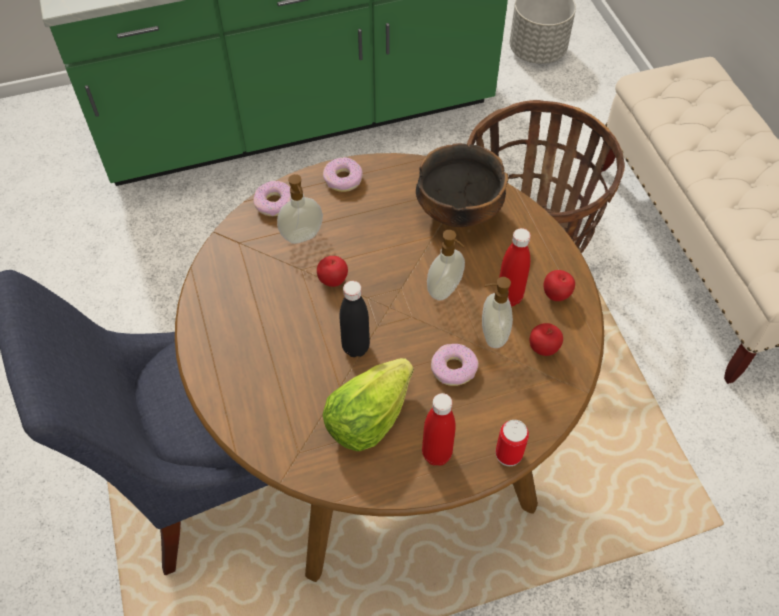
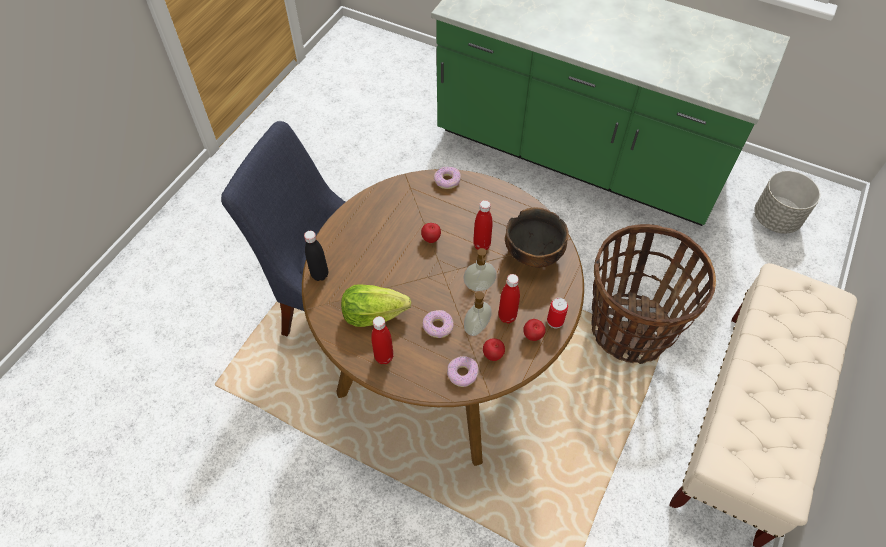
camera: 45 degrees right, 0 degrees up
(302, 237) = (441, 207): soap dispenser -> none
(343, 179) = (494, 193): donut -> donut (462, 374)
(355, 347) = (405, 278): black bottle -> black bottle (320, 274)
(395, 244) = (481, 245): none -> red bottle
(508, 454) = (416, 387): can -> can (555, 321)

